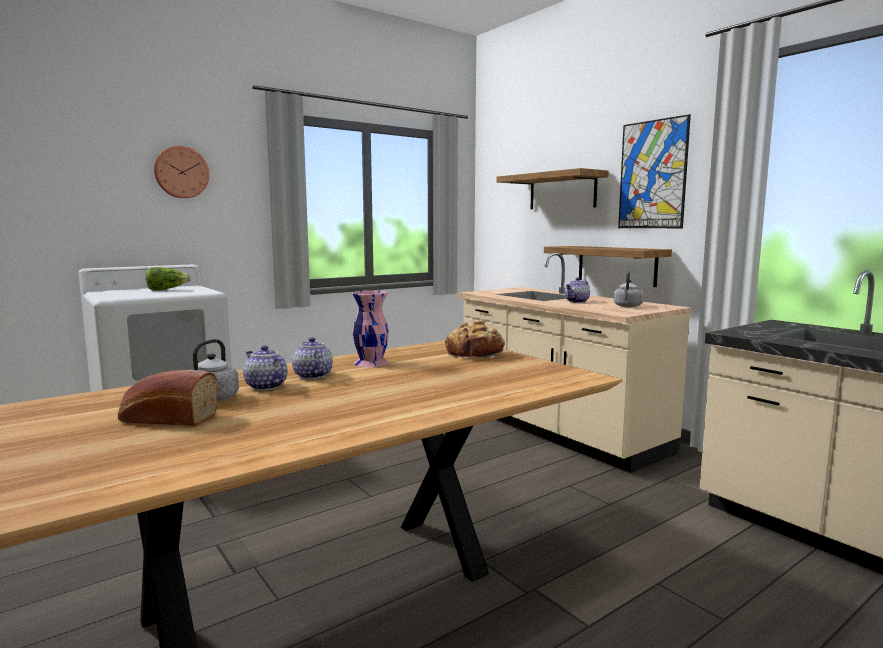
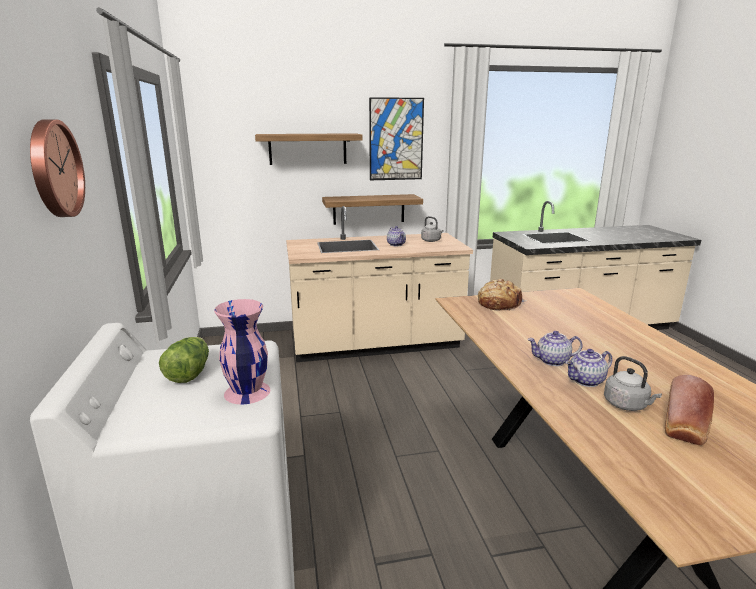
camera: 65 degrees left, 10 degrees up
(371, 362) = (512, 336): pink vase -> pink vase (246, 392)

